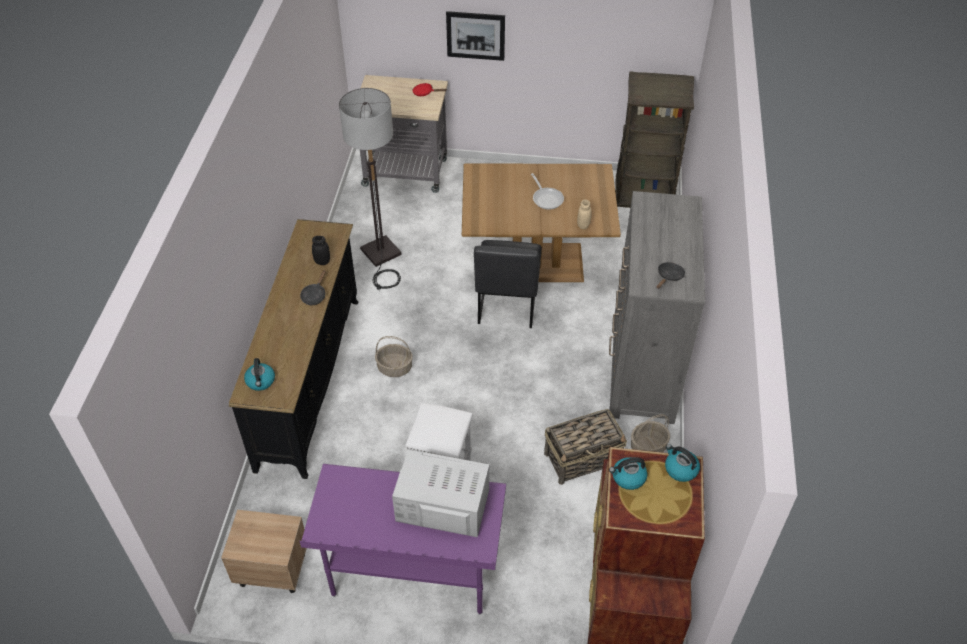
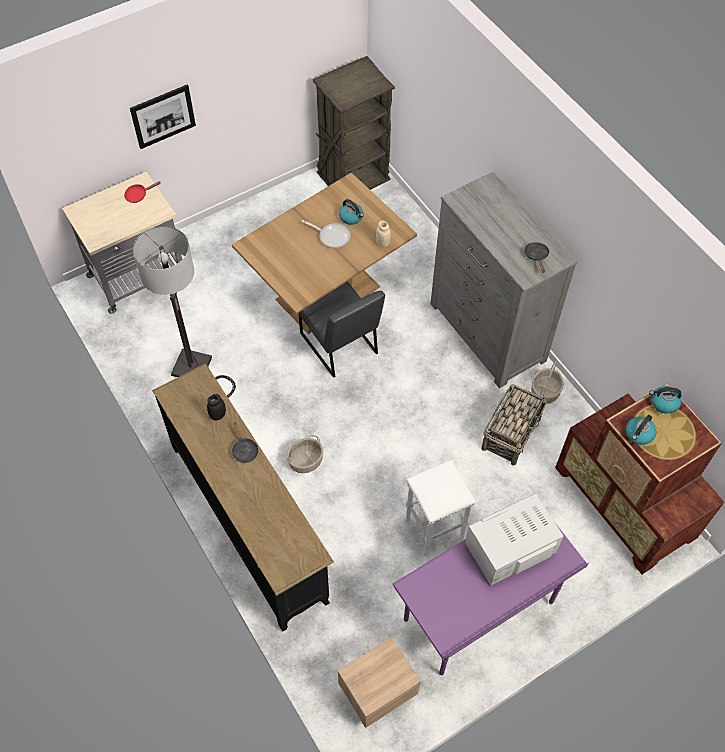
camera: 40 degrees left, 10 degrees up
(261, 381) = (281, 555): kettle -> kettle (351, 217)

